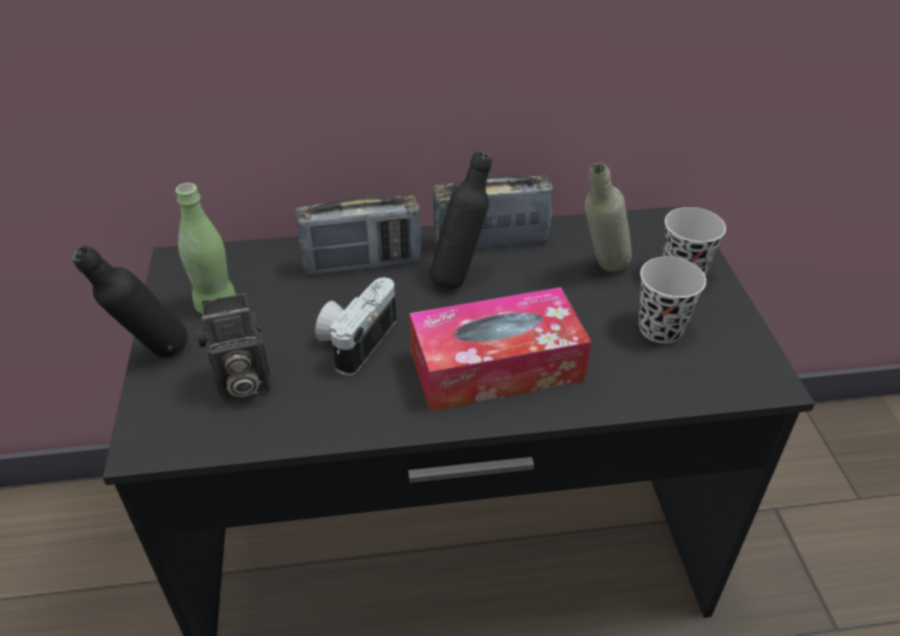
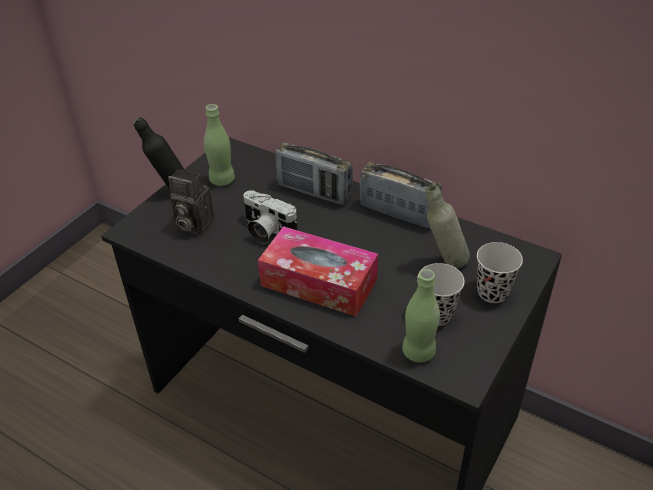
camera: 40 degrees right, 0 degrees up
(356, 340) = (266, 231): camera -> camera turned 120 degrees counterclockwise
(460, 277) = (356, 225): black bottle -> none
(694, 380) = (418, 352): none -> green bottle

